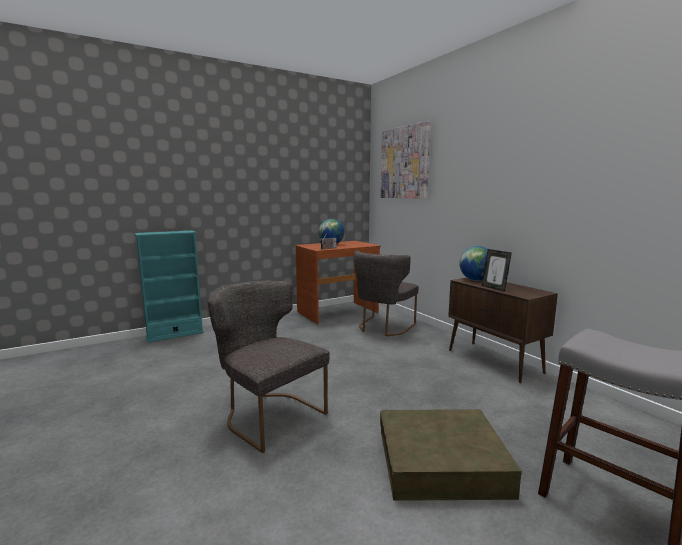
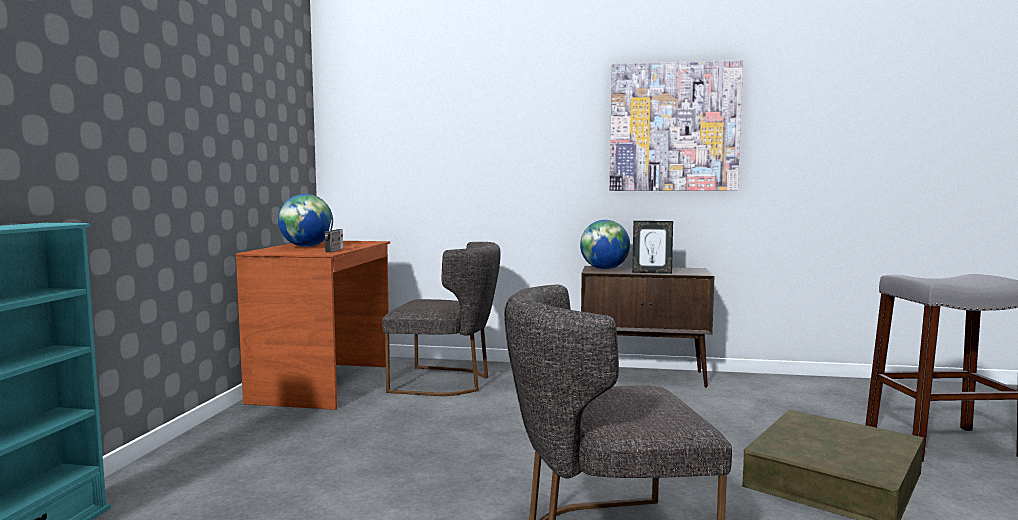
camera: 50 degrees left, 5 degrees down
(383, 327) = (446, 382): grey chair -> grey chair turned 60 degrees counterclockwise
(405, 163) = (414, 97): picture -> picture (673, 127)

